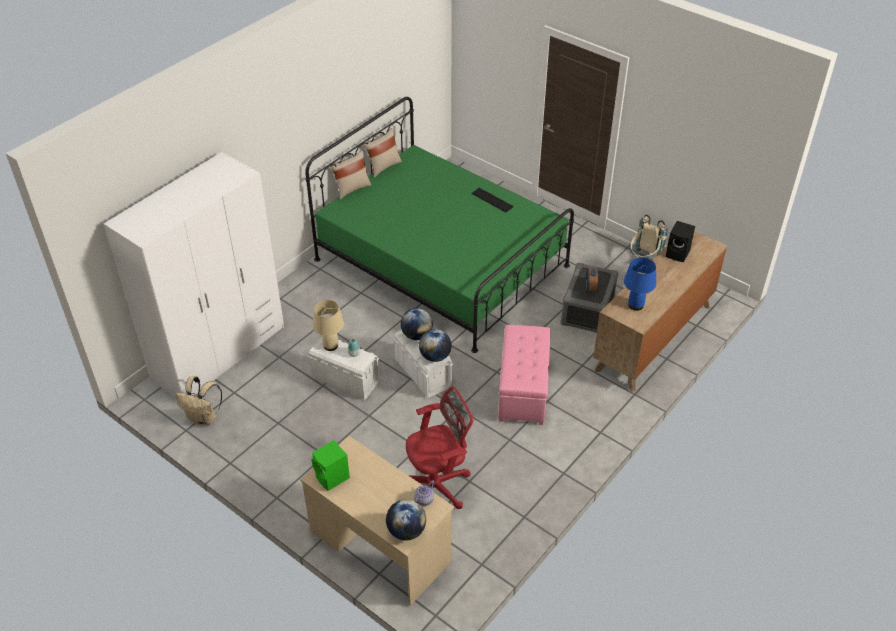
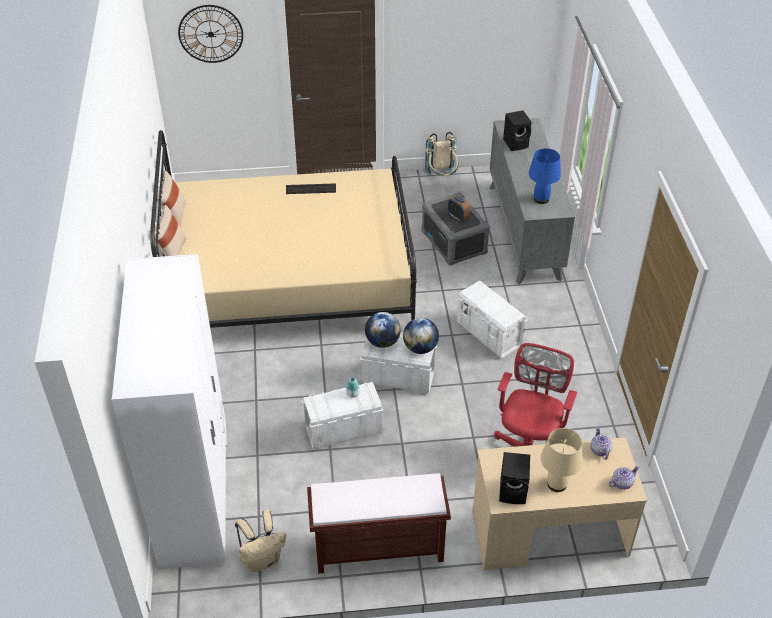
camera: 45 degrees left, 0 degrees up
(270, 465) = (377, 548): none -> brown bench
(331, 345) = (323, 401): beige table lamp -> beige table lamp (557, 483)
(332, 478) = (514, 491): green speaker -> black speaker
(406, 531) = (621, 483): globe -> teapot
(441, 262) = (290, 279): green bed -> beige bed
(492, 41) = (210, 34): none -> wall clock
(523, 390) = (489, 334): pink ottoman -> white storage box
(653, 338) = (524, 231): brown dresser -> grey dresser

